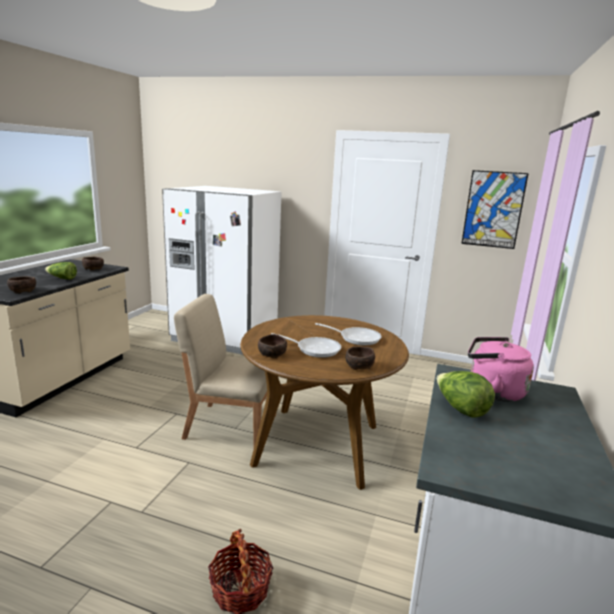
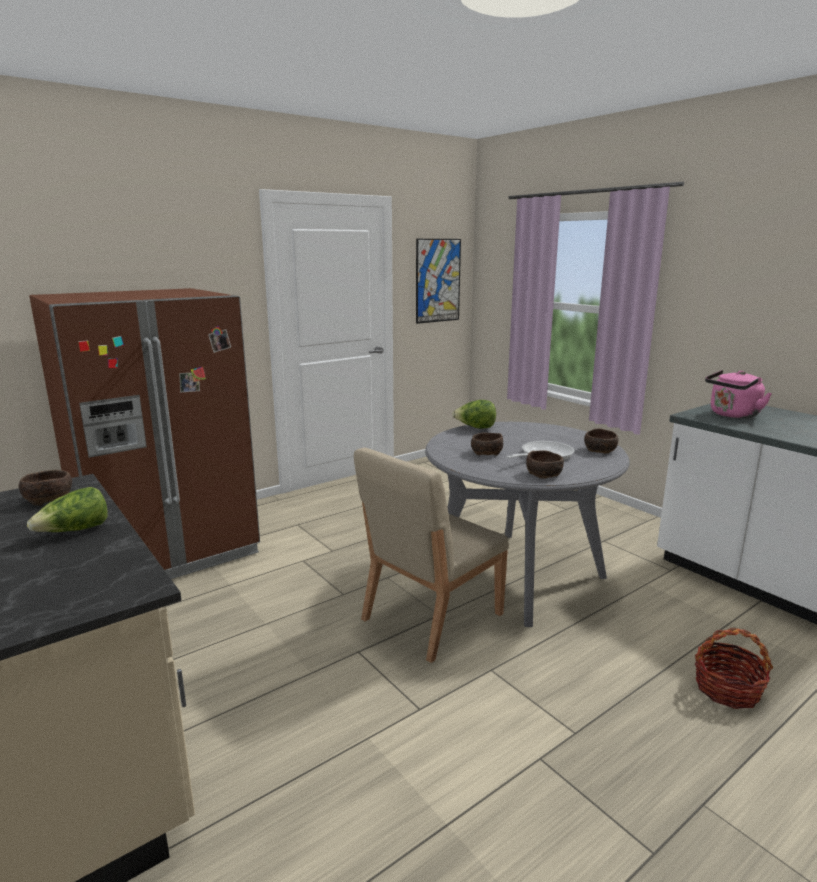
camera: 55 degrees left, 0 degrees up
(22, 291) = (113, 574): brown bowl -> brown bowl (486, 453)
(225, 337) = (168, 552): white fridge -> brown fridge
(317, 444) = (516, 574): brown dining table -> grey dining table
(356, 338) = (526, 435): frying pan -> none
(460, 409) = (765, 429): lettuce -> lettuce (475, 428)

